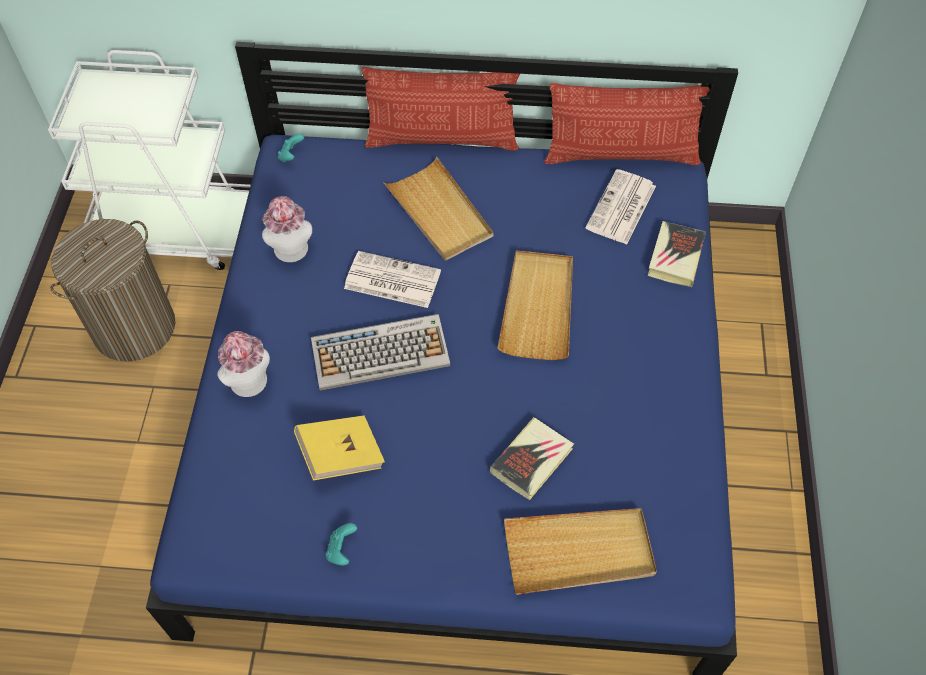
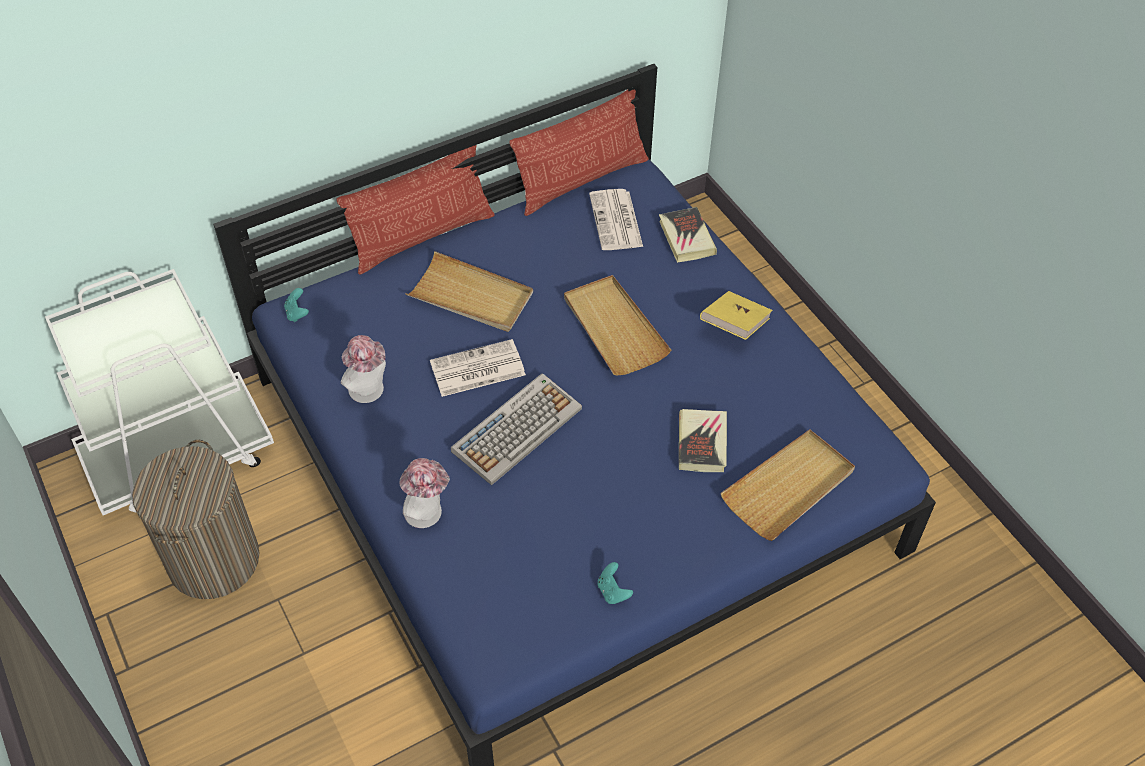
camera: 35 degrees left, 5 degrees down
(341, 455) = (551, 524): yellow book -> yellow book (734, 326)

